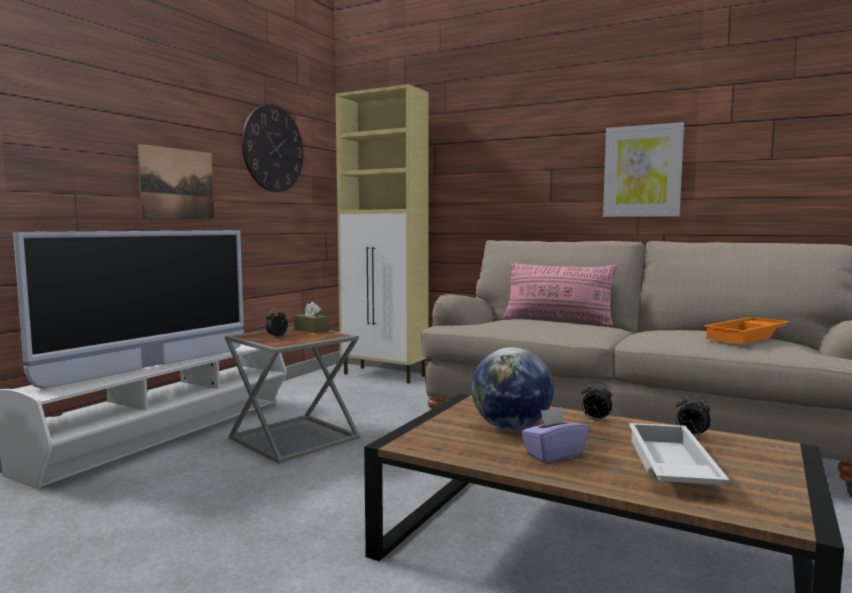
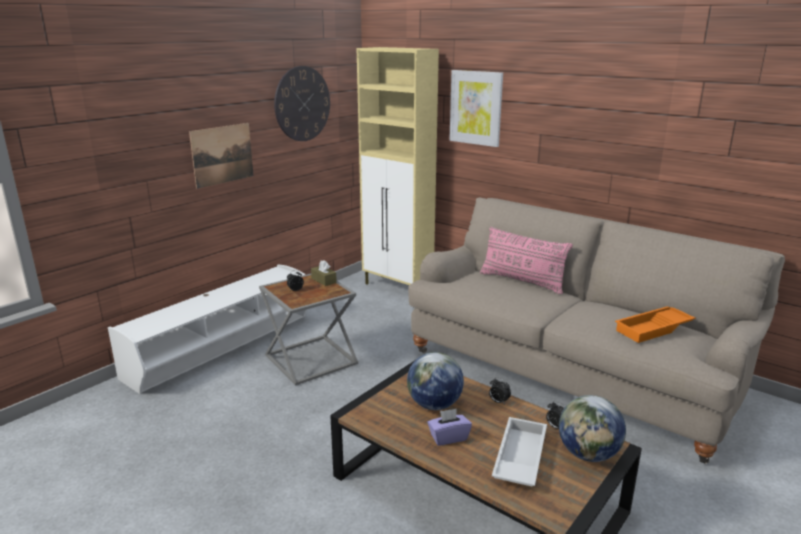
camera: 10 degrees right, 15 degrees up
(151, 367) = (209, 303): television -> none
(642, 171) = (616, 149): picture -> picture (476, 108)
(759, 456) = (588, 454): none -> globe

